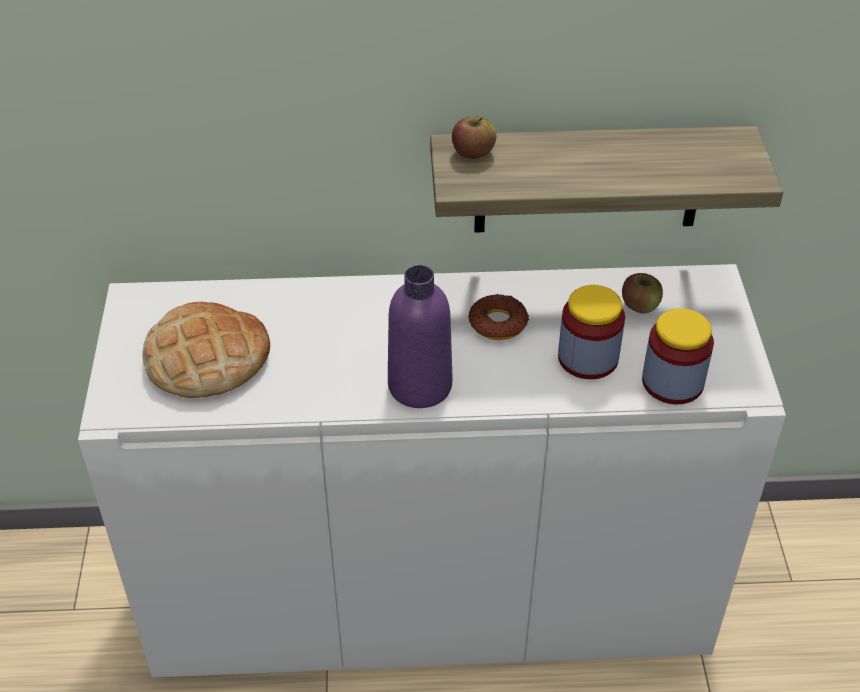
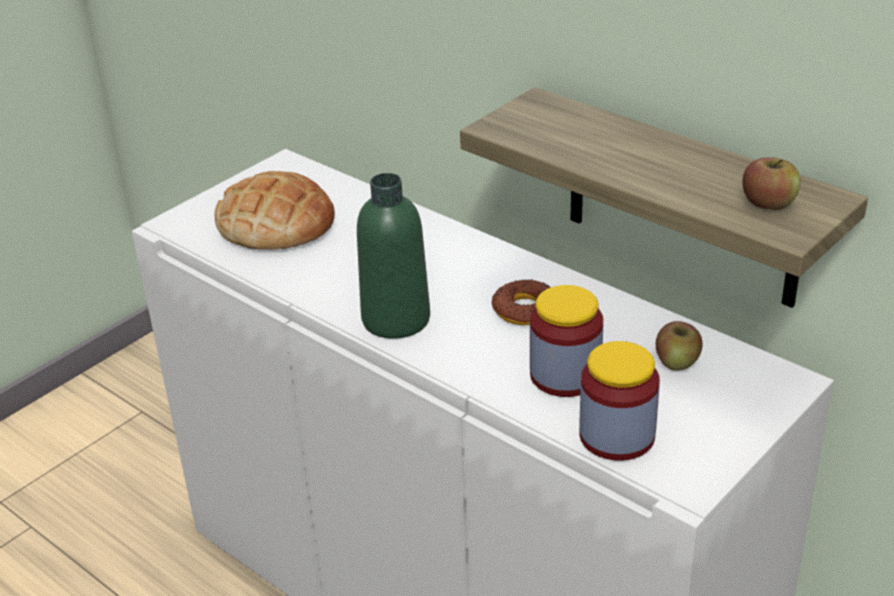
camera: 45 degrees right, 10 degrees down
(420, 386) = (396, 319): purple bottle -> green bottle
(473, 152) = (547, 110): apple -> apple (768, 203)

